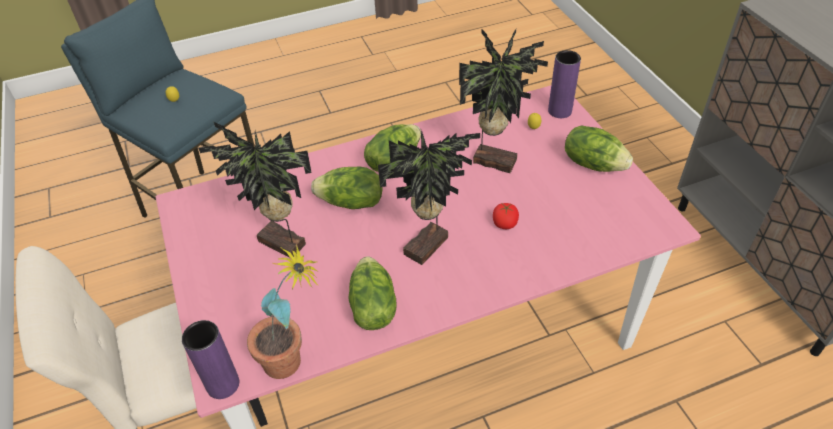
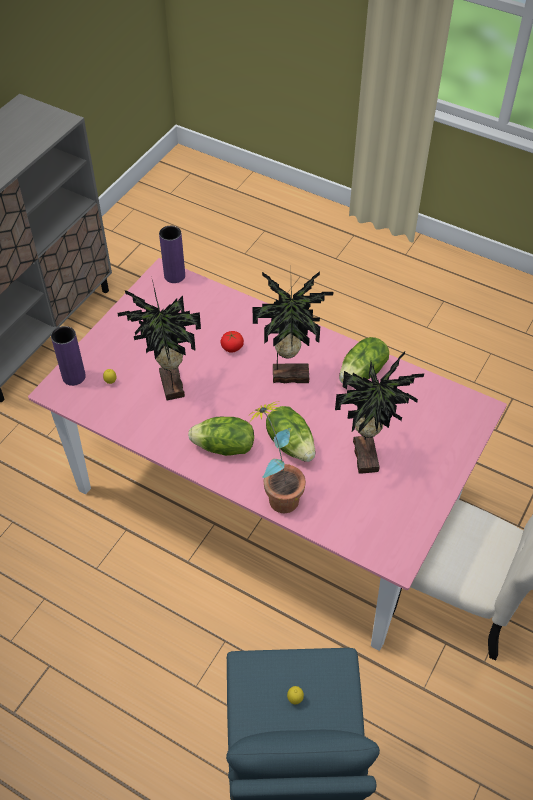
camera: 130 degrees left, 5 degrees up
(223, 384) = (481, 405): purple vase -> purple vase (174, 276)
(294, 362) = (434, 384): potted plant -> potted plant (277, 493)
(593, 163) = (127, 330): lettuce -> none

